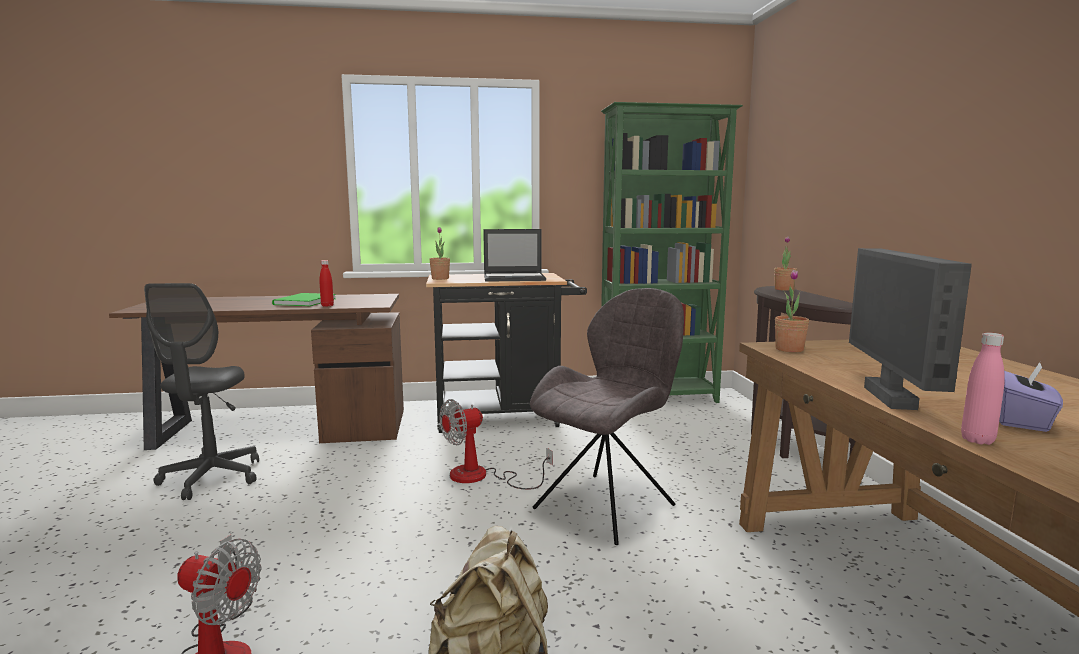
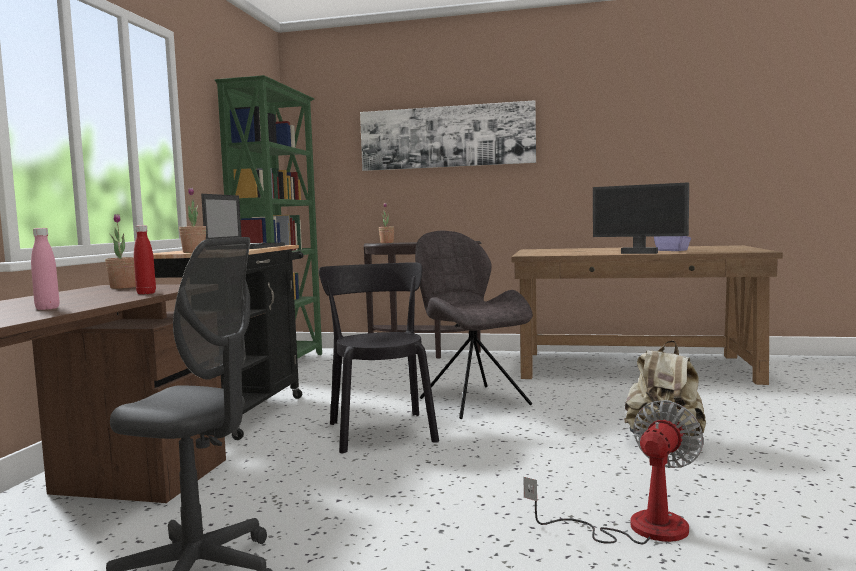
camera: 70 degrees left, 5 degrees down
(303, 302) = (75, 299): green book -> none
(481, 477) = (381, 430): fan -> black chair
(789, 349) = (537, 254): potted plant -> potted plant (123, 287)
(870, 141) = (446, 137): none -> picture
(977, 440) = (697, 252): pink bottle -> pink bottle (47, 308)

